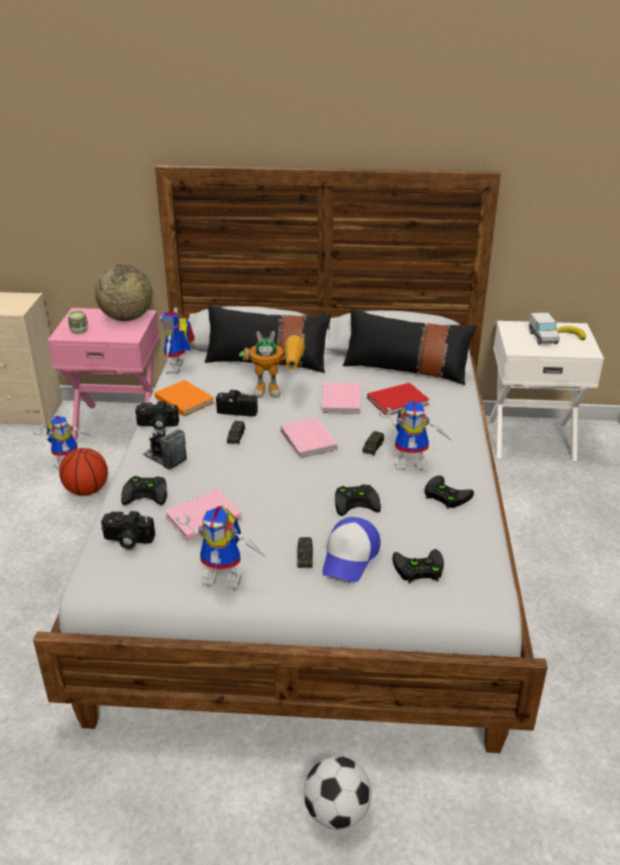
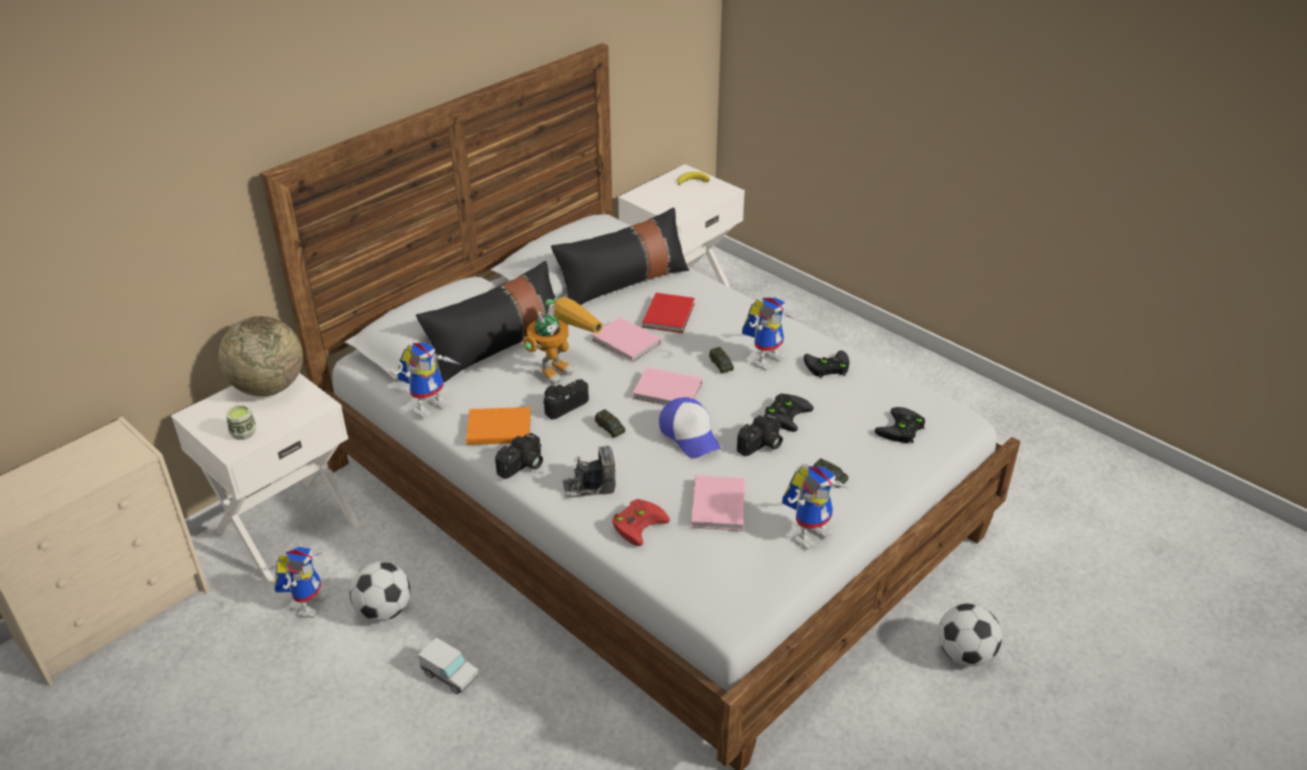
camera: 50 degrees left, 5 degrees up
(87, 490) = (384, 611): basketball -> football
(118, 422) = (287, 527): pink nightstand -> white nightstand
(127, 540) = (701, 566): camera -> camera (761, 445)
(147, 493) = (638, 522): black game controller -> red game controller
(178, 368) = (430, 404): toy robot -> toy robot turned 90 degrees counterclockwise
(350, 557) = (854, 454): cap -> cap (690, 435)
(542, 338) = (678, 195): toy truck -> toy truck (450, 675)

